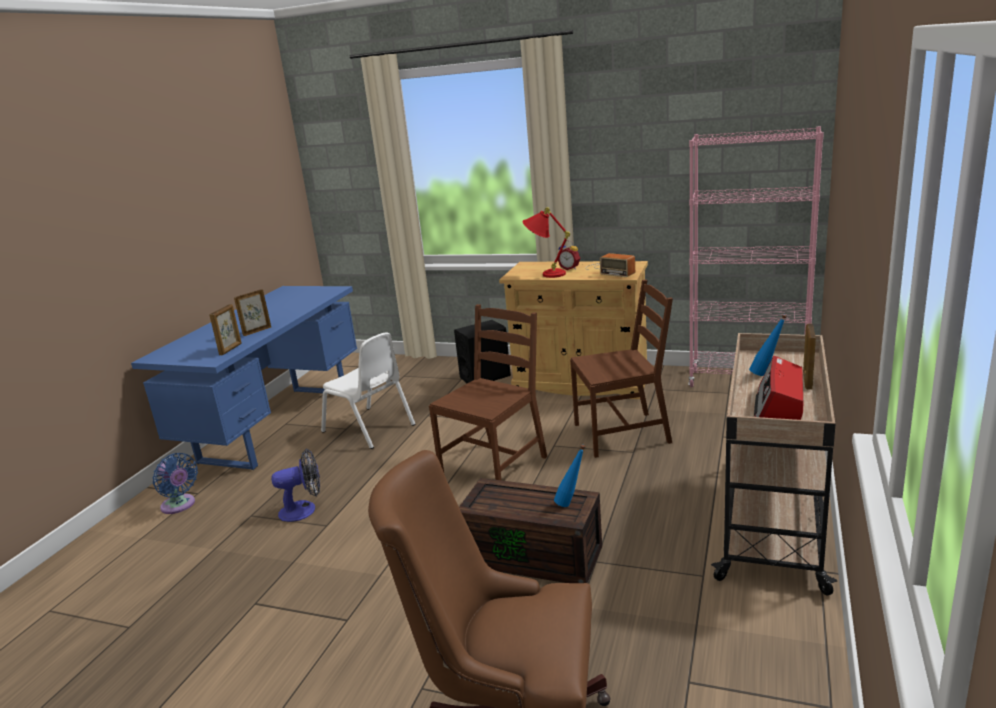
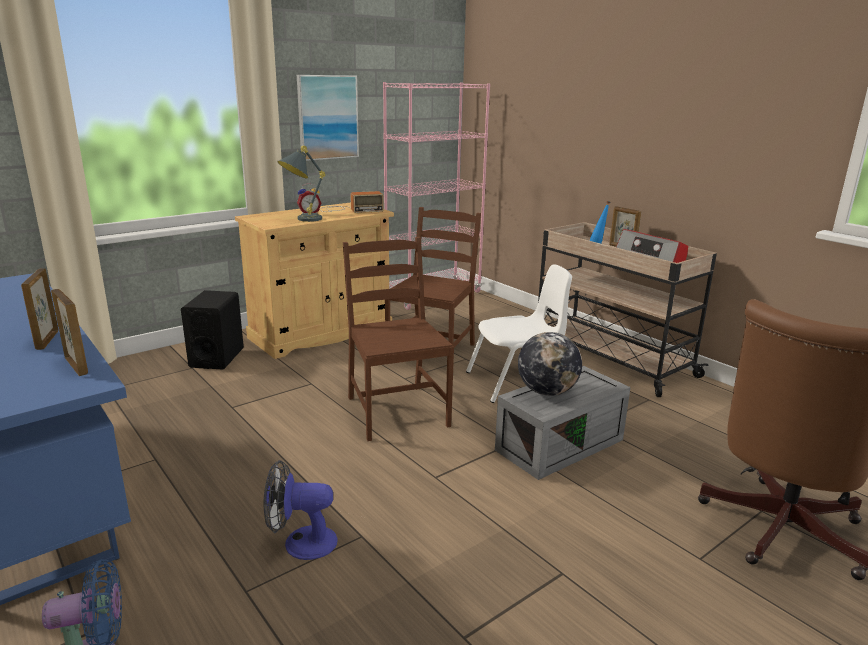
camera: 60 degrees left, 0 degrees up
(304, 509) = (301, 542): fan -> fan turned 105 degrees counterclockwise
(369, 428) = (188, 445): white chair -> white chair (518, 382)
(514, 494) = (547, 392): none -> globe
(535, 554) = (559, 443): brown storage box -> grey storage box
(545, 274) = (301, 220): red table lamp -> grey table lamp
(571, 504) = (587, 379): blue bottle -> none
(631, 172) = (327, 117): none -> picture

